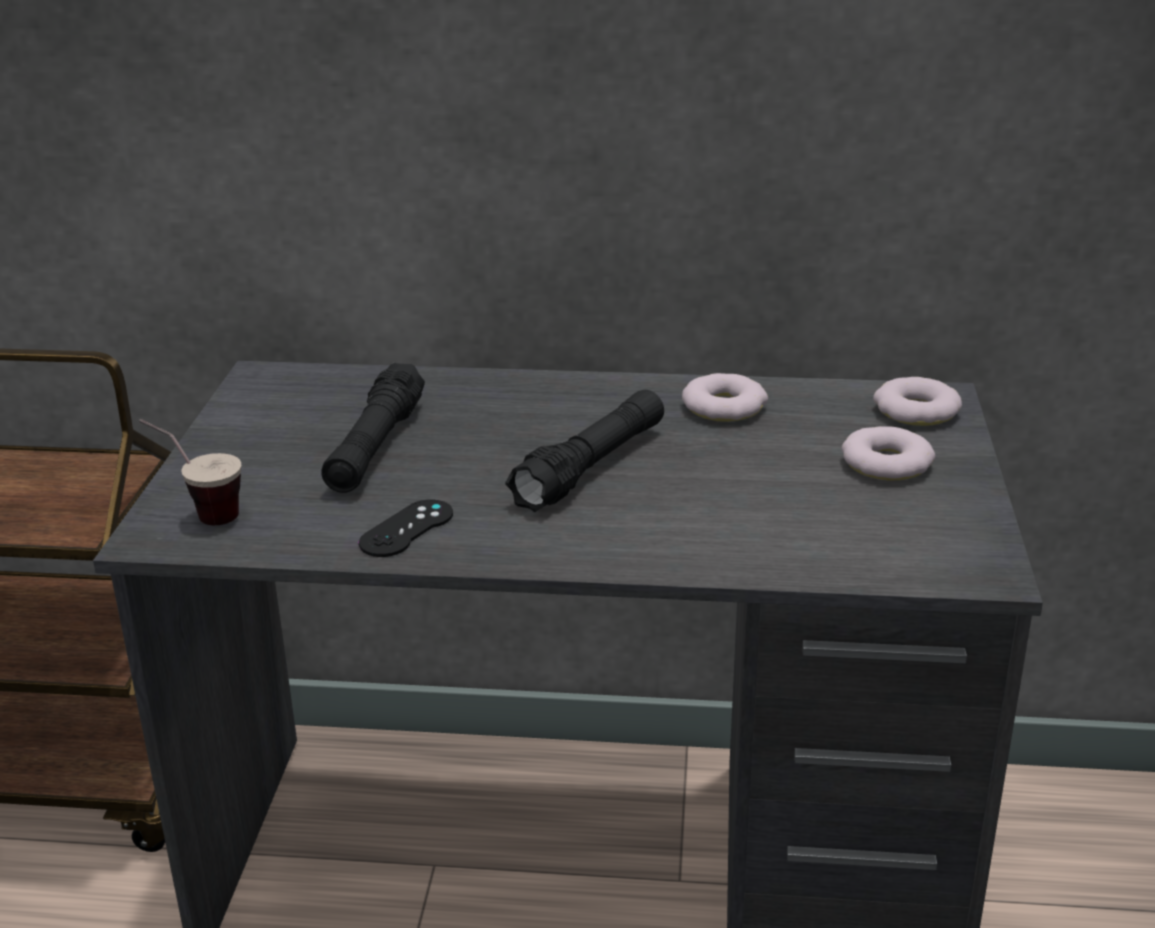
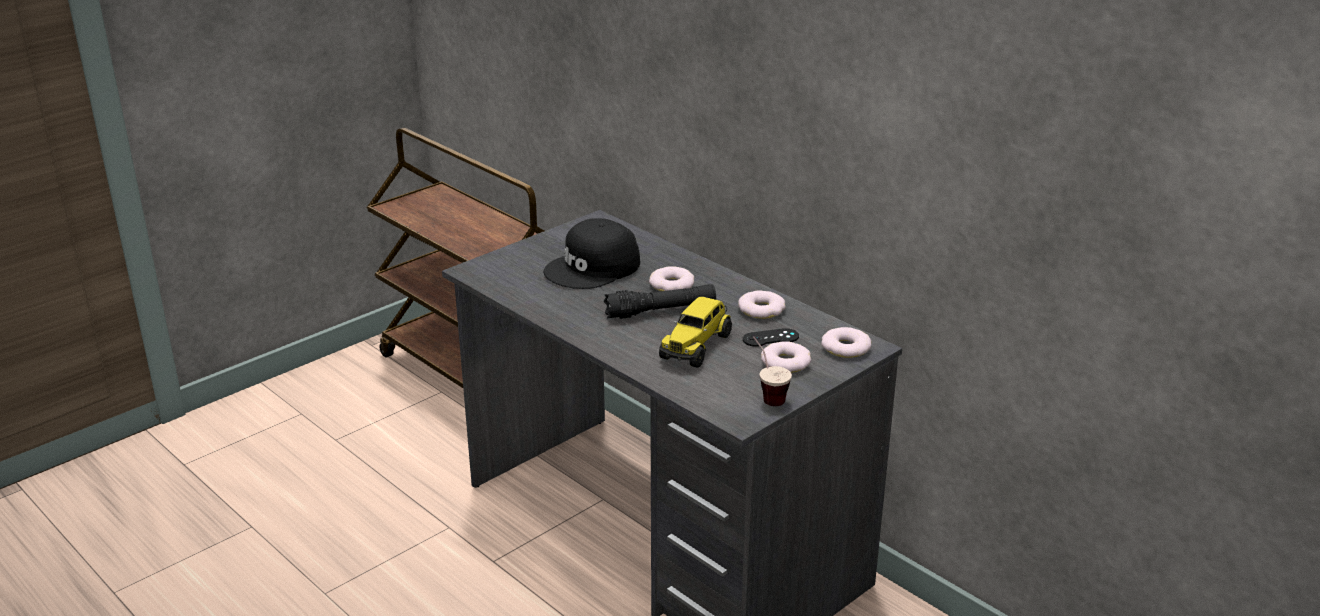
camera: 40 degrees right, 0 degrees up
(198, 512) = (496, 267): cup -> cup (767, 395)
(375, 447) = (593, 268): black flashlight -> black cap
(407, 529) = (555, 305): black game controller -> black game controller (770, 338)
(540, 423) = (672, 285): none -> donut
(732, 495) = (696, 346): none -> toy truck

